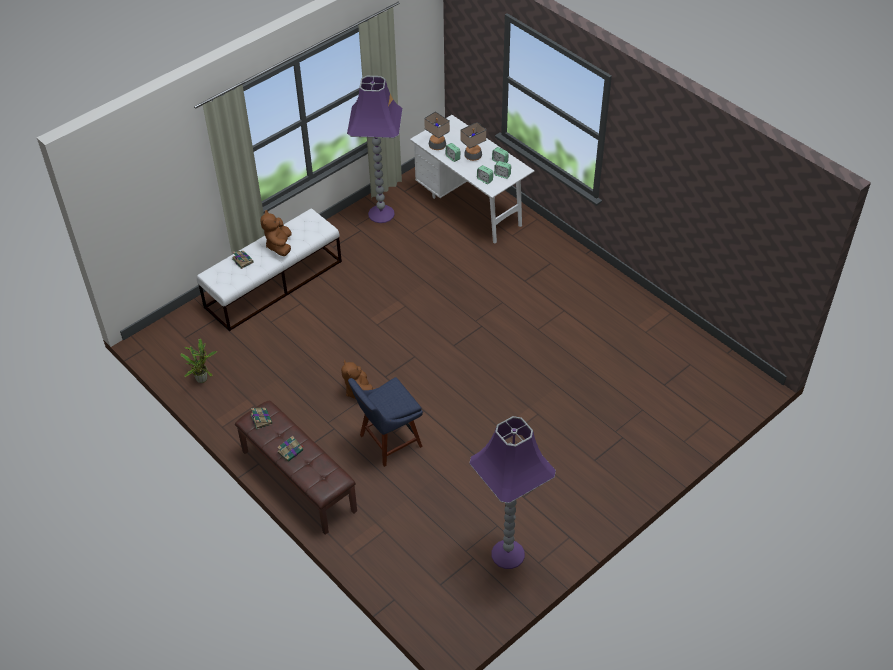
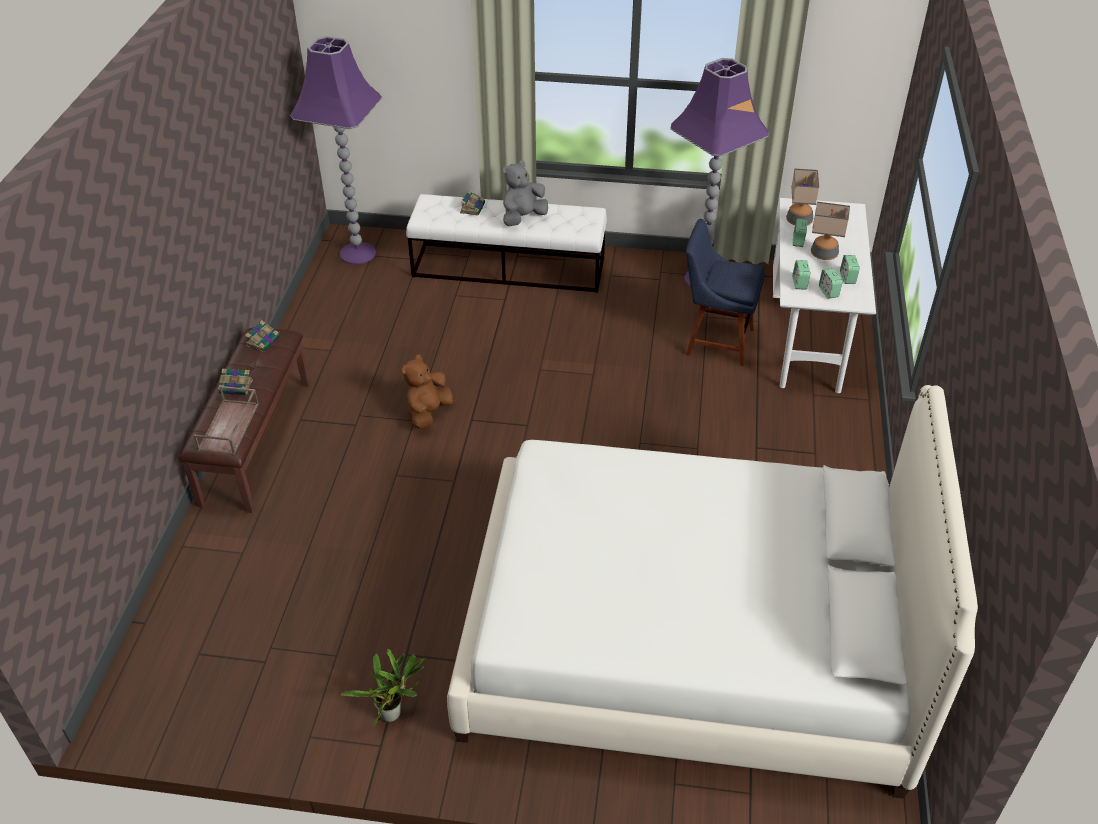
camera: 50 degrees right, 5 degrees down
(202, 378) = (331, 296): potted plant -> potted plant (393, 713)
(279, 246) = (523, 218): brown plush toy -> grey plush toy
(323, 471) = (229, 427): none -> brown tray
(388, 442) = (377, 478): blue chair -> blue chair (716, 341)
(507, 554) = (297, 693): purple floor lamp -> purple floor lamp (357, 253)
(614, 386) = (688, 640): none -> white bed

